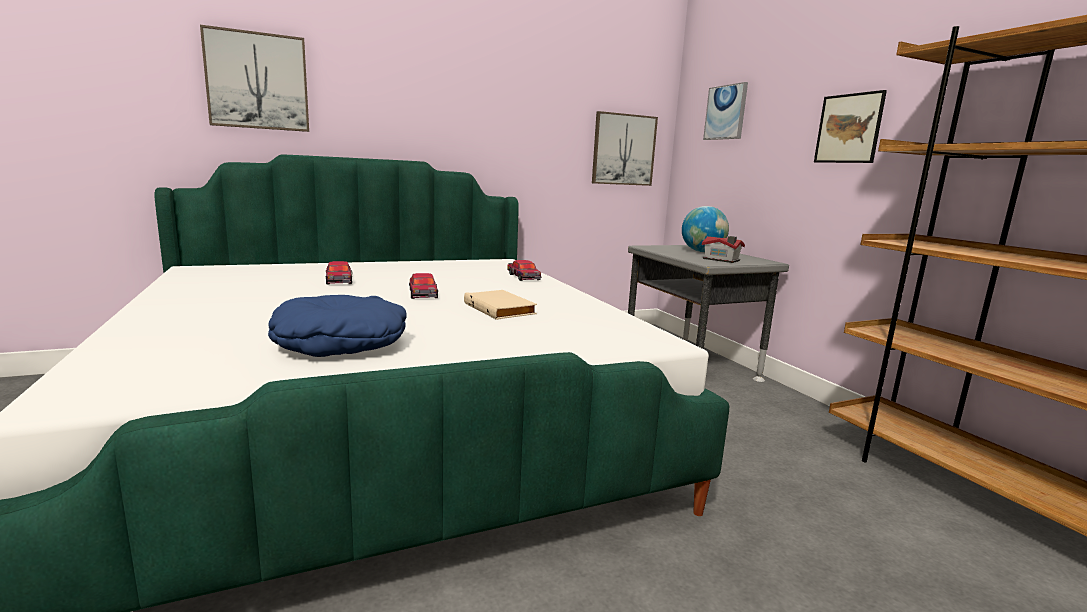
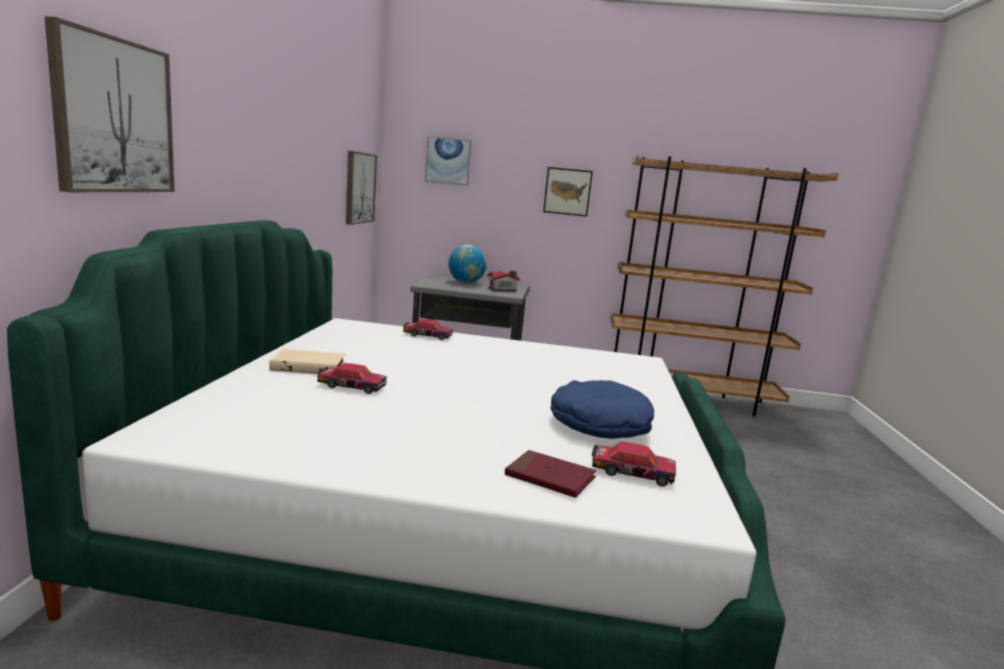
camera: 60 degrees left, 0 degrees up
(168, 340) = (550, 477): none -> red book
(423, 293) = (456, 373): toy car -> toy car (631, 472)
(501, 308) = (533, 367): beige book -> beige book (309, 366)

